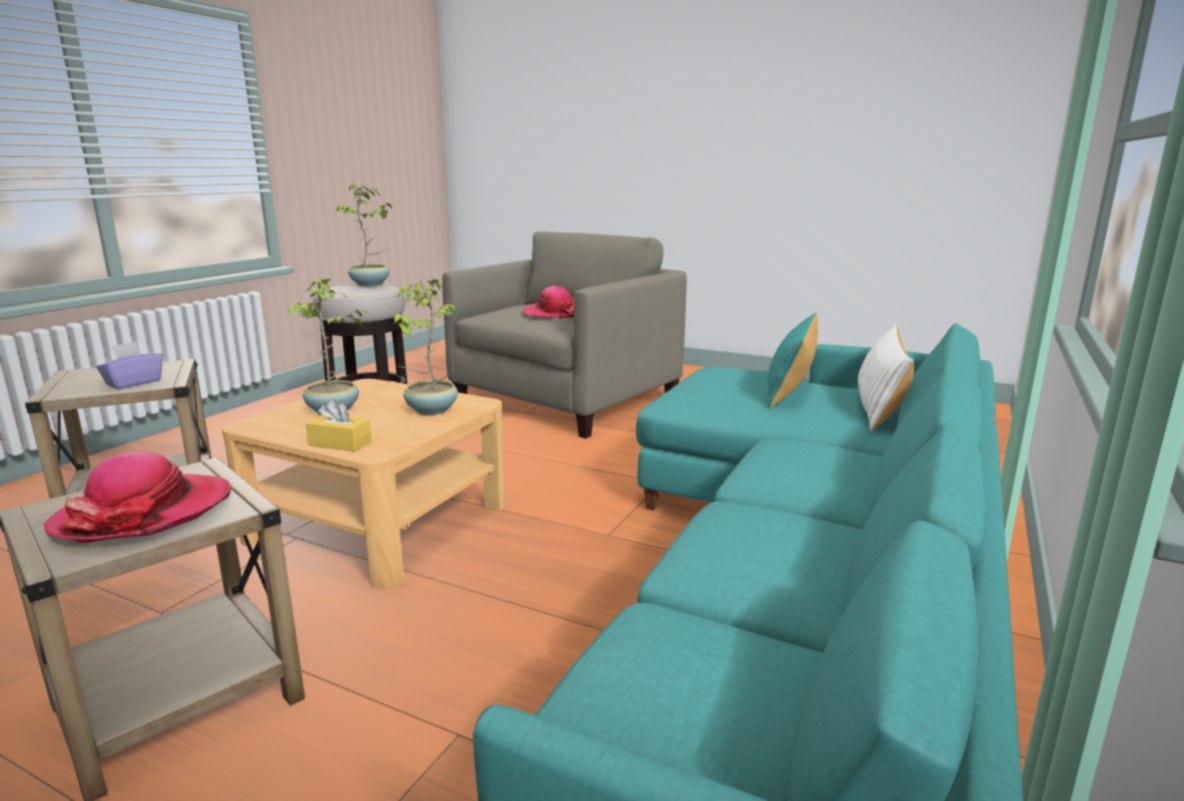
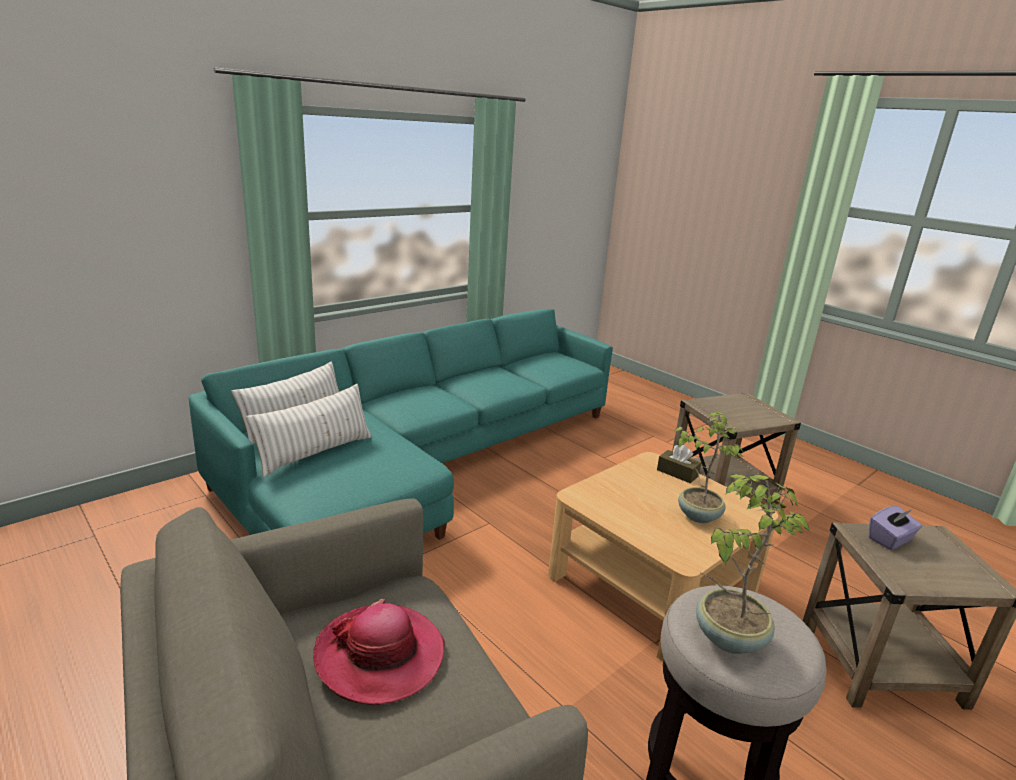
camera: 160 degrees left, 5 degrees up
(144, 513) = (734, 407): hat -> none
(340, 443) = (677, 473): yellow tissue box -> brown tissue box
(430, 410) = (617, 495): potted plant -> none
(790, 388) = (315, 452): turquoise pillow -> white pillow

